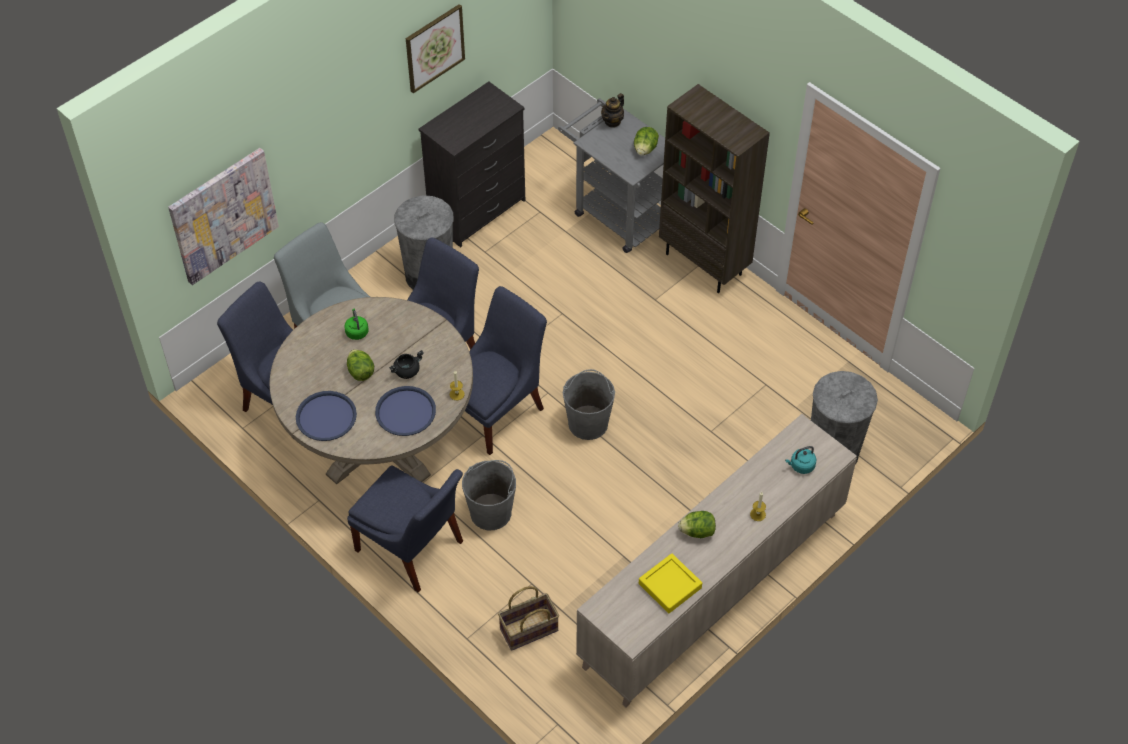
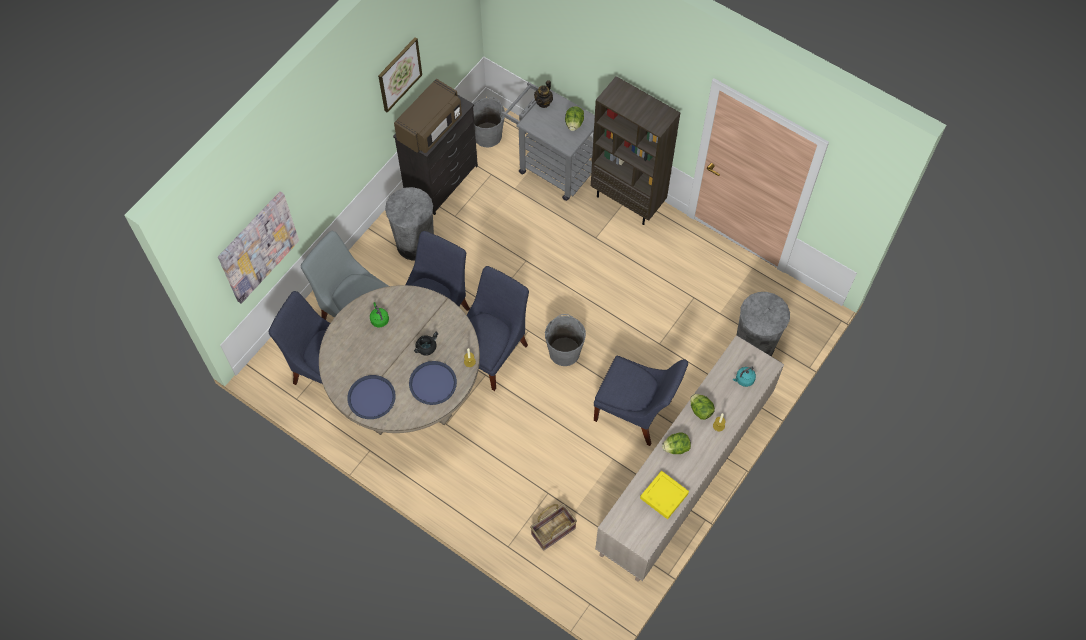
camera: 10 degrees left, 10 degrees up
(360, 372) = (390, 354): lettuce -> lettuce (700, 410)
(412, 549) = (451, 479): blue chair -> blue chair (636, 412)
(466, 126) = (430, 128): none -> brown microwave
(491, 512) = (505, 439): grey bucket -> grey bucket (487, 135)

